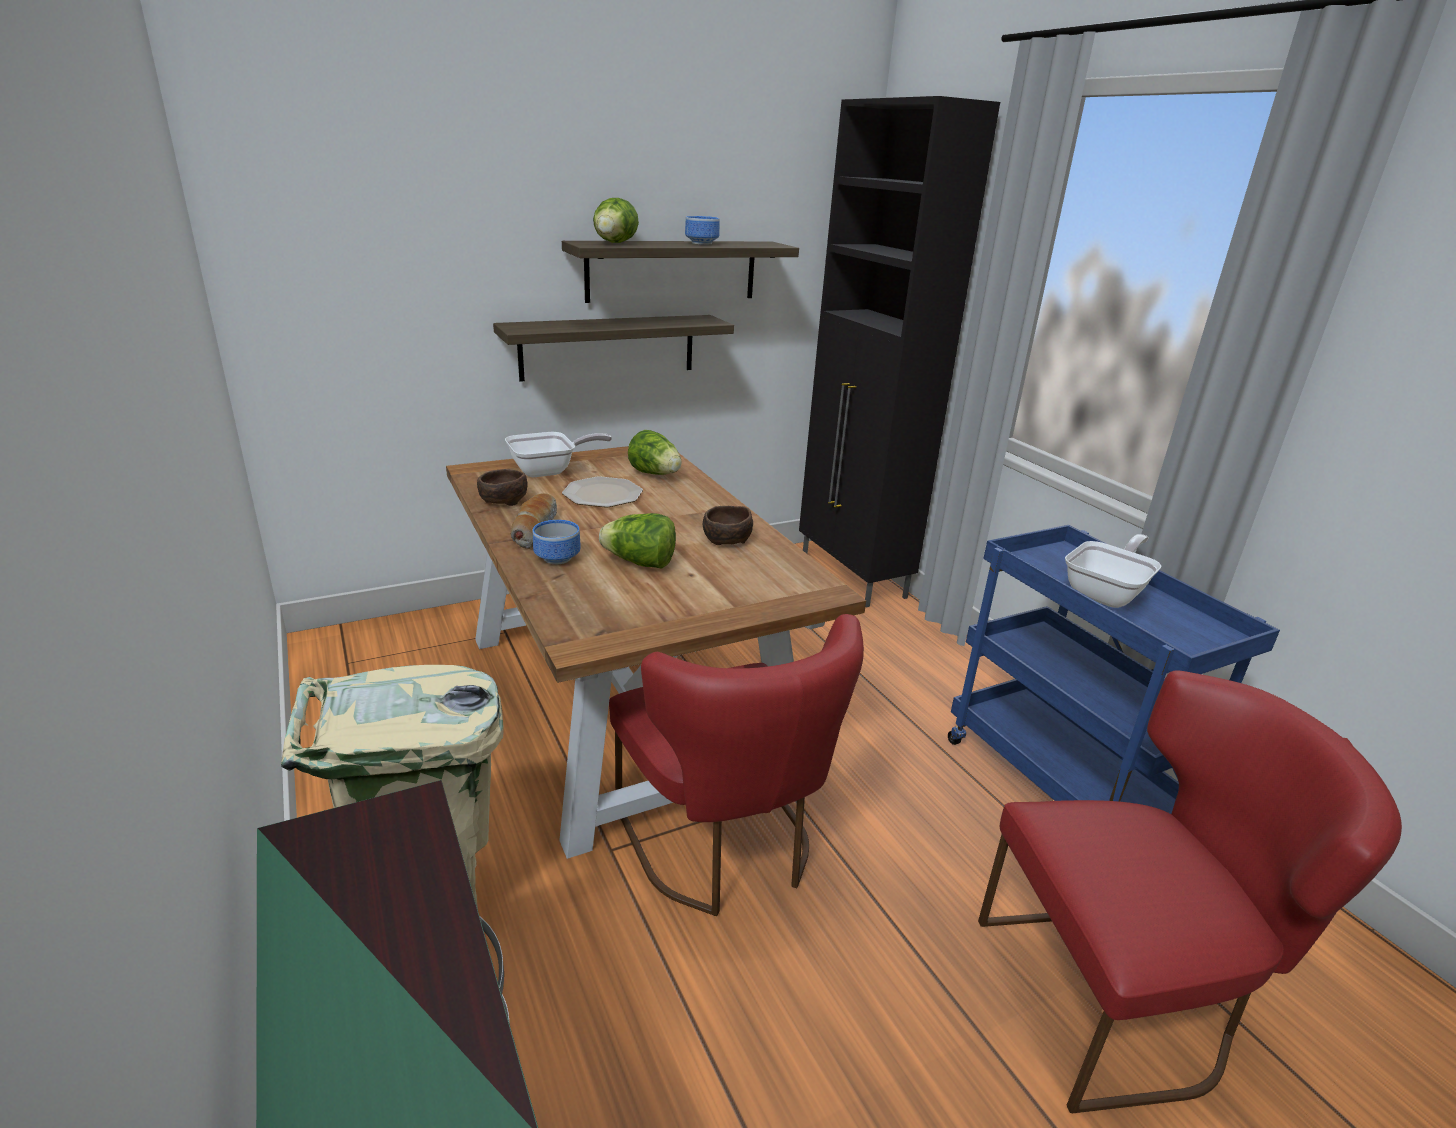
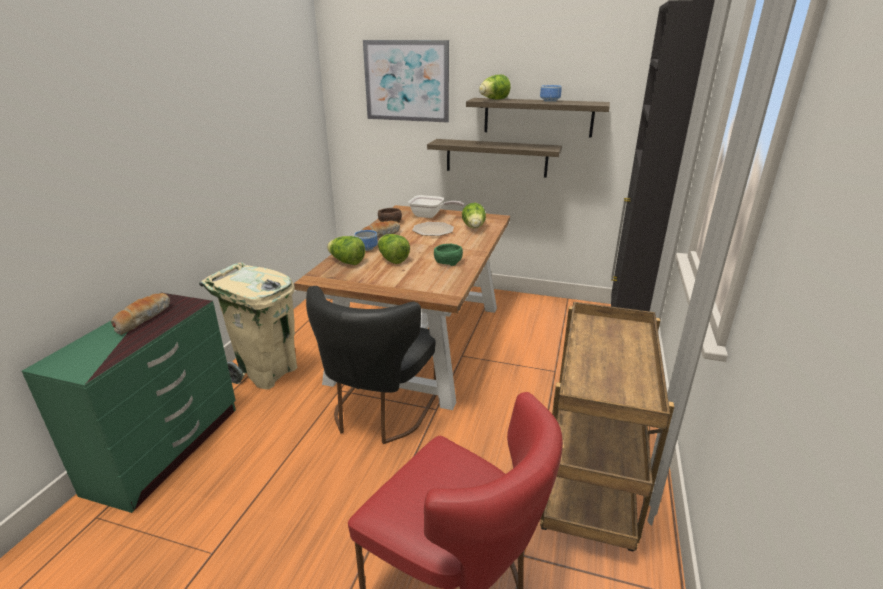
camera: 45 degrees right, 0 degrees up
(349, 906) = (143, 318): none -> bread
(419, 210) = (406, 81): none -> picture
(574, 594) = (347, 262): none -> lettuce
(725, 847) = (379, 413): red chair -> black chair
(726, 540) = (447, 262): brown bowl -> green bowl
(1062, 786) = (590, 489): blue cart -> brown cart
(1107, 593) = (610, 355): frying pan -> none

